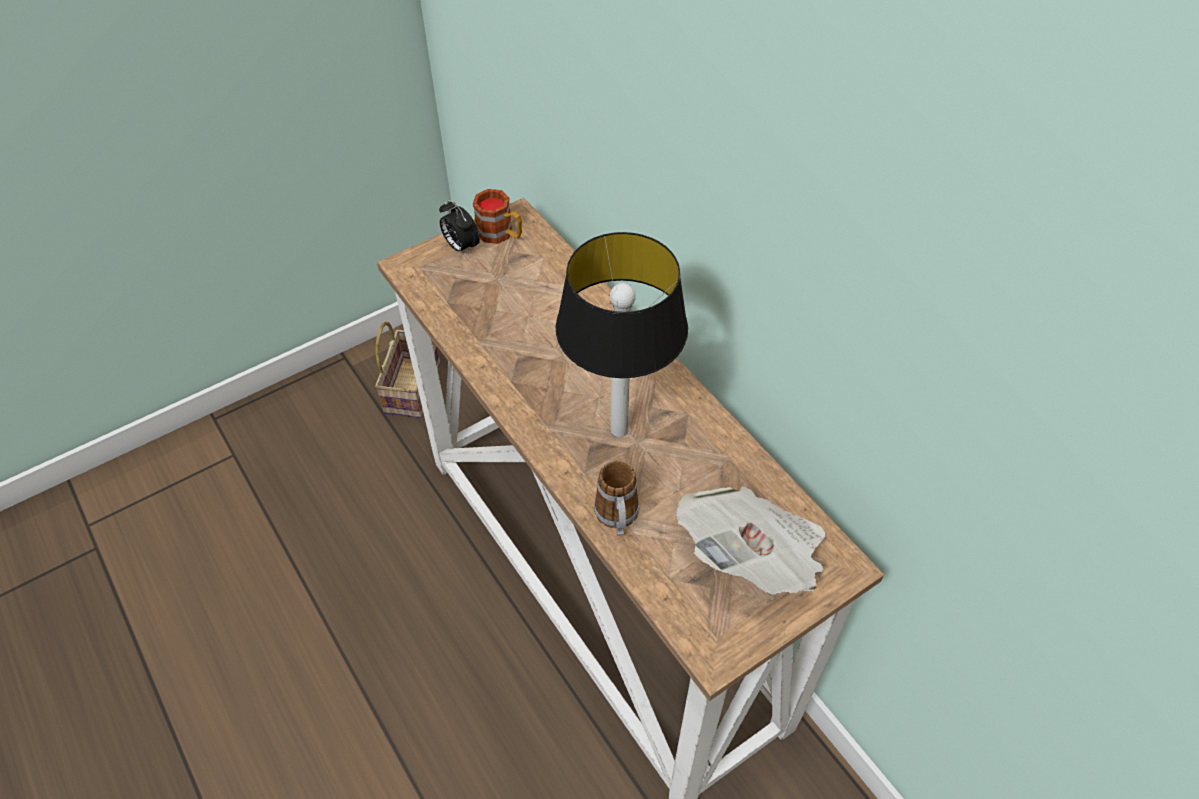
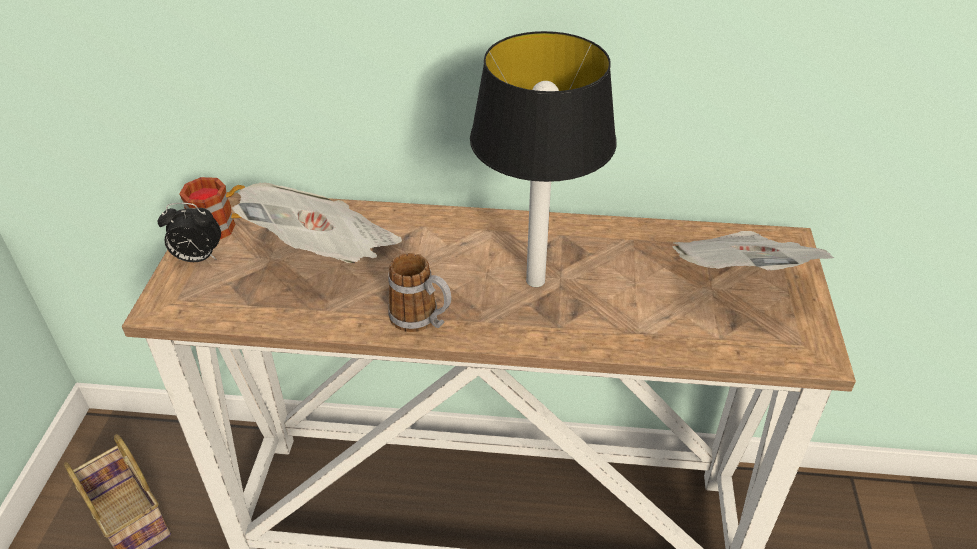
camera: 50 degrees left, 10 degrees down
(529, 301) = (326, 253): none -> newspaper
(617, 518) = (629, 334): mug -> mug (422, 320)

